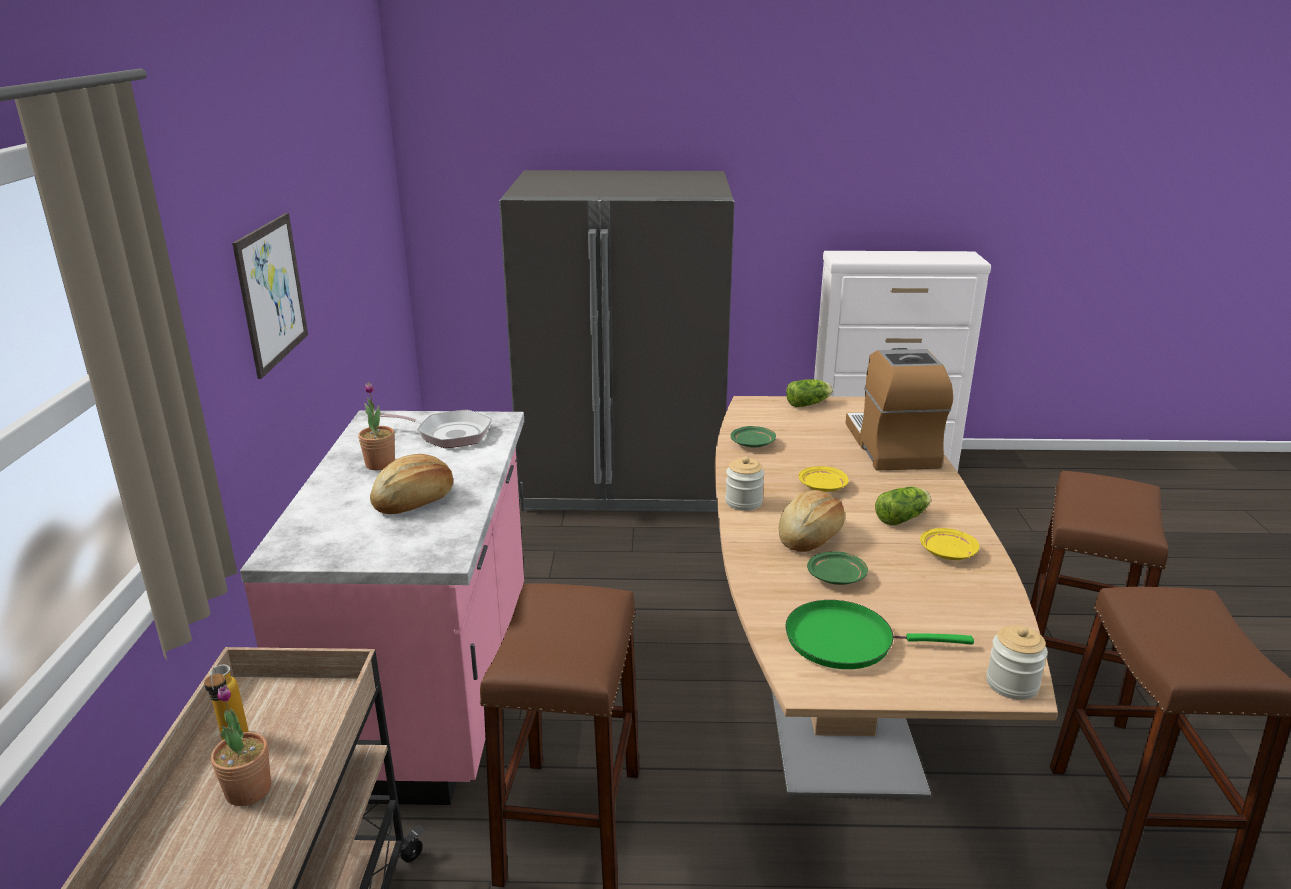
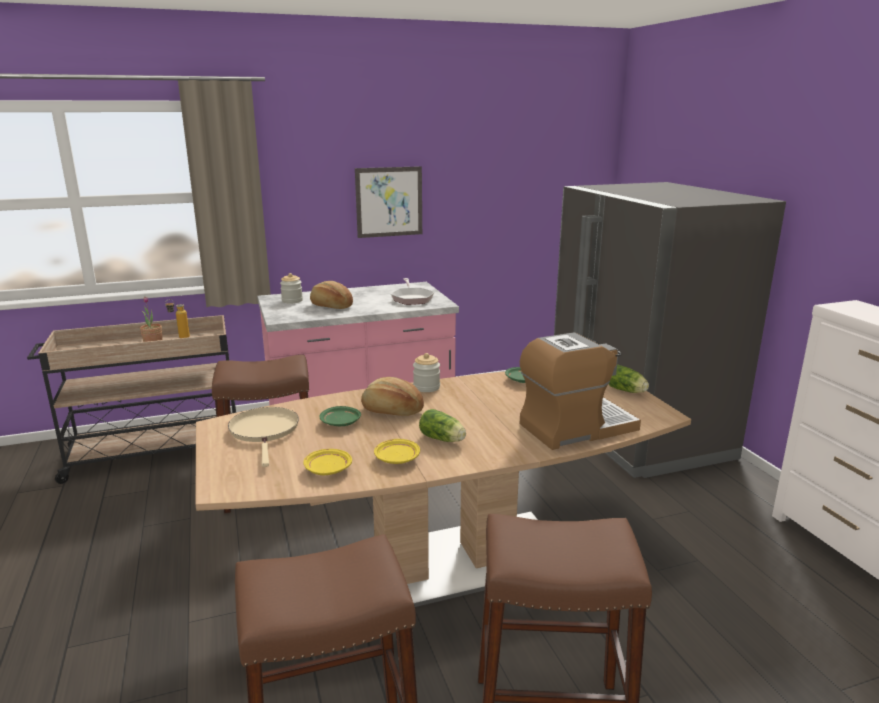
camera: 70 degrees right, 5 degrees down
(380, 464) = (366, 294): potted plant -> none
(822, 487) = (472, 408): yellow plate -> yellow plate (327, 469)
(846, 640) = (265, 431): green frying pan -> beige frying pan
(1012, 684) = (225, 486): jar -> jar (292, 301)

